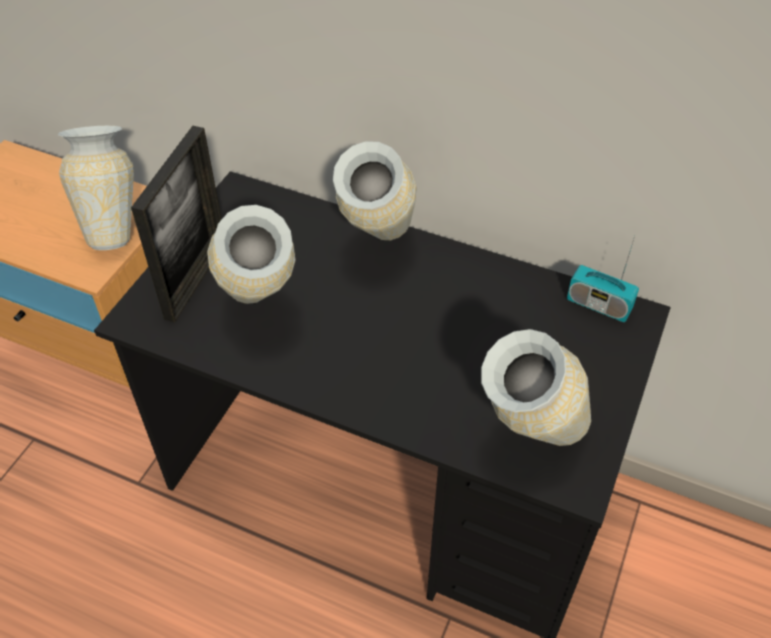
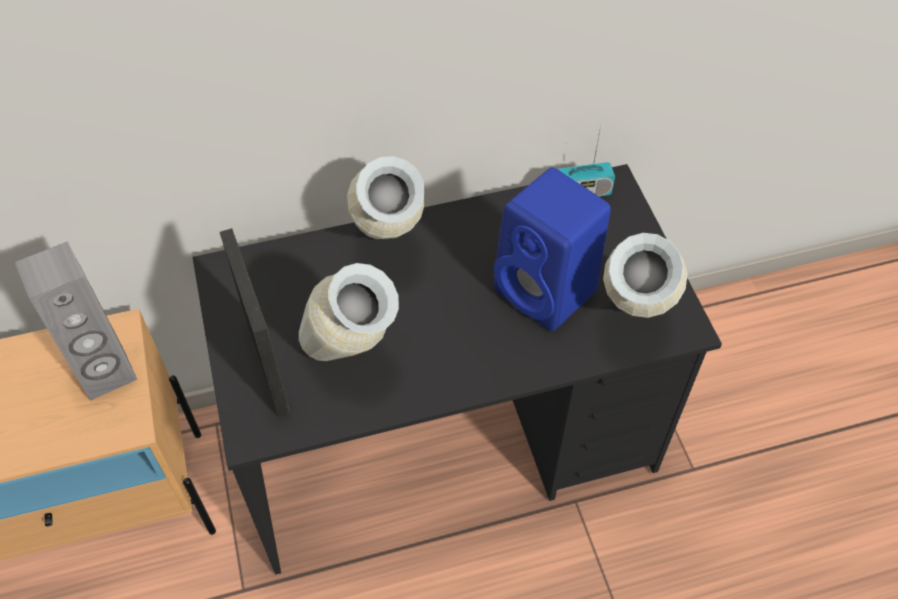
camera: 40 degrees left, 5 degrees up
(115, 227) = (107, 374): vase -> grey speaker
(476, 367) = (548, 292): none -> blue speaker

